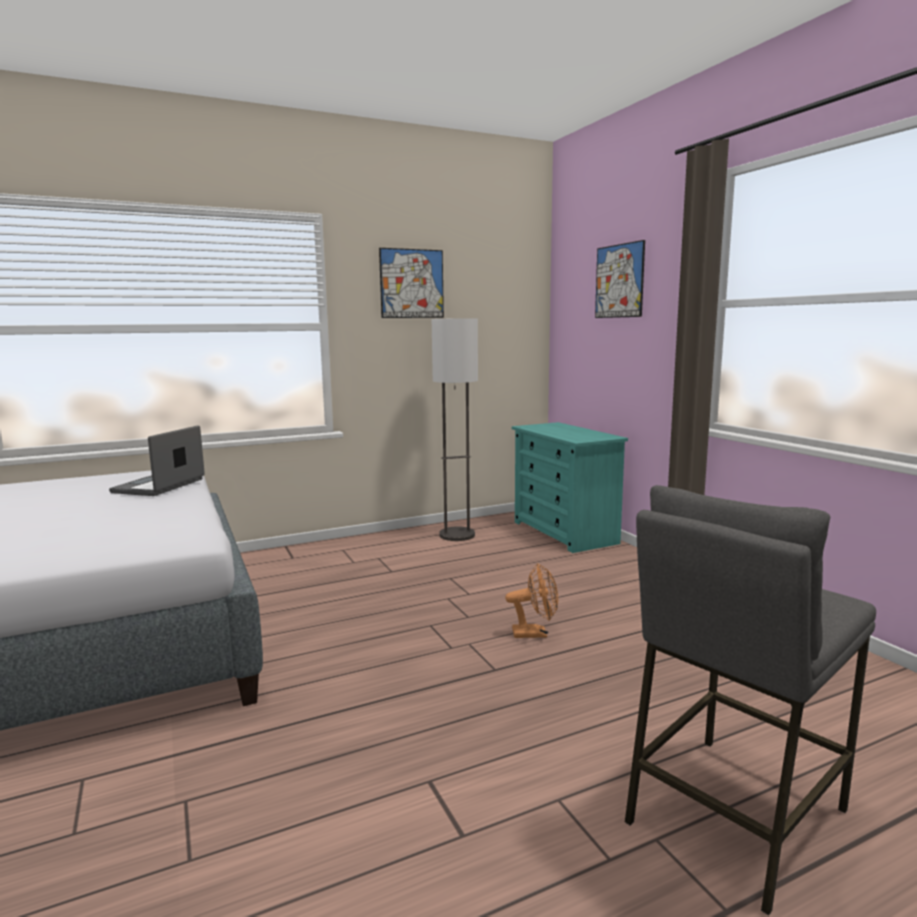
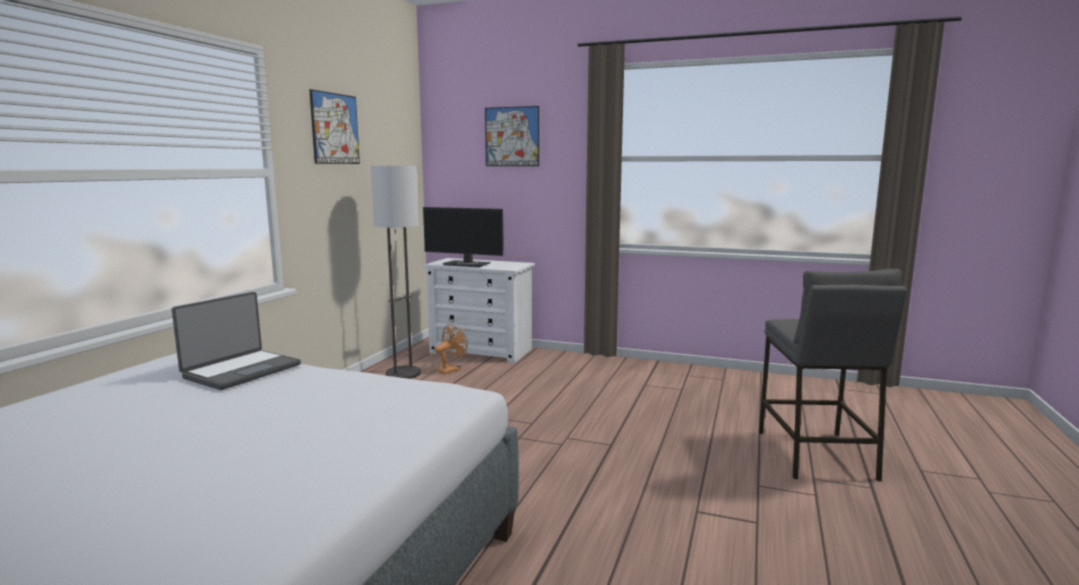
camera: 45 degrees left, 0 degrees up
(160, 486) = (241, 371): laptop -> laptop turned 120 degrees counterclockwise
(535, 633) = (591, 416): orange fan -> orange fan (451, 370)
(552, 430) = (467, 264): none -> monitor
(564, 532) = (481, 351): turquoise dresser -> white dresser

